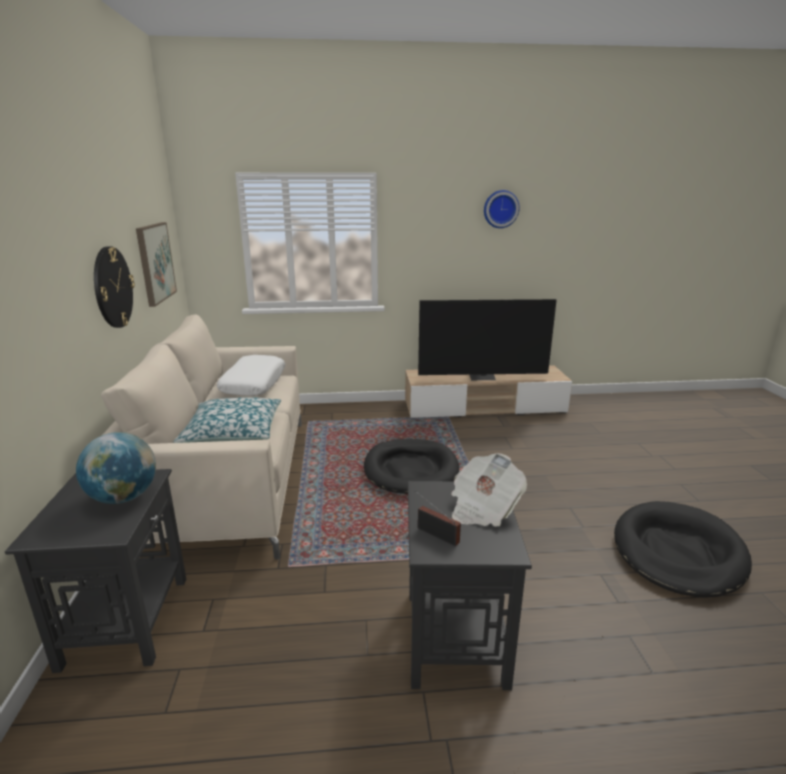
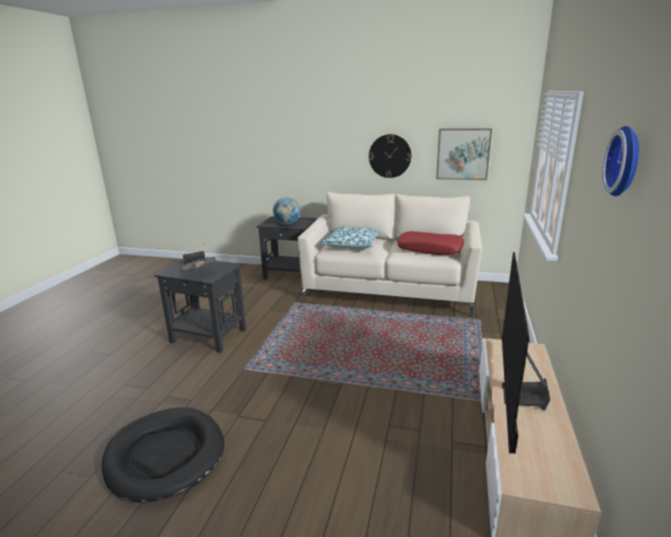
camera: 110 degrees right, 0 degrees up
(253, 384) = (430, 249): white pillow -> red pillow
(411, 470) = (372, 353): black dog bed -> none

